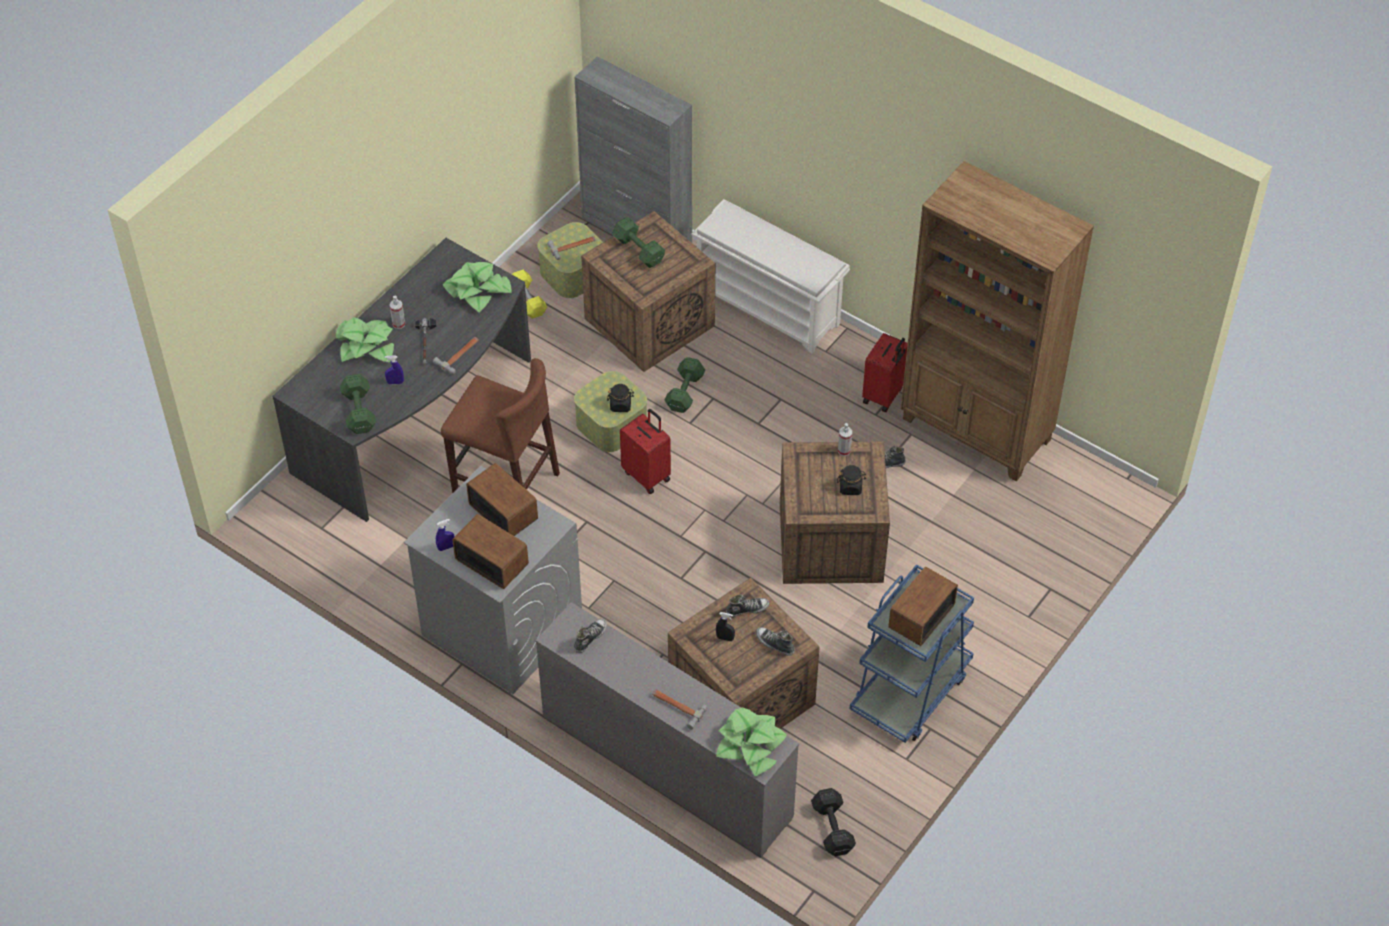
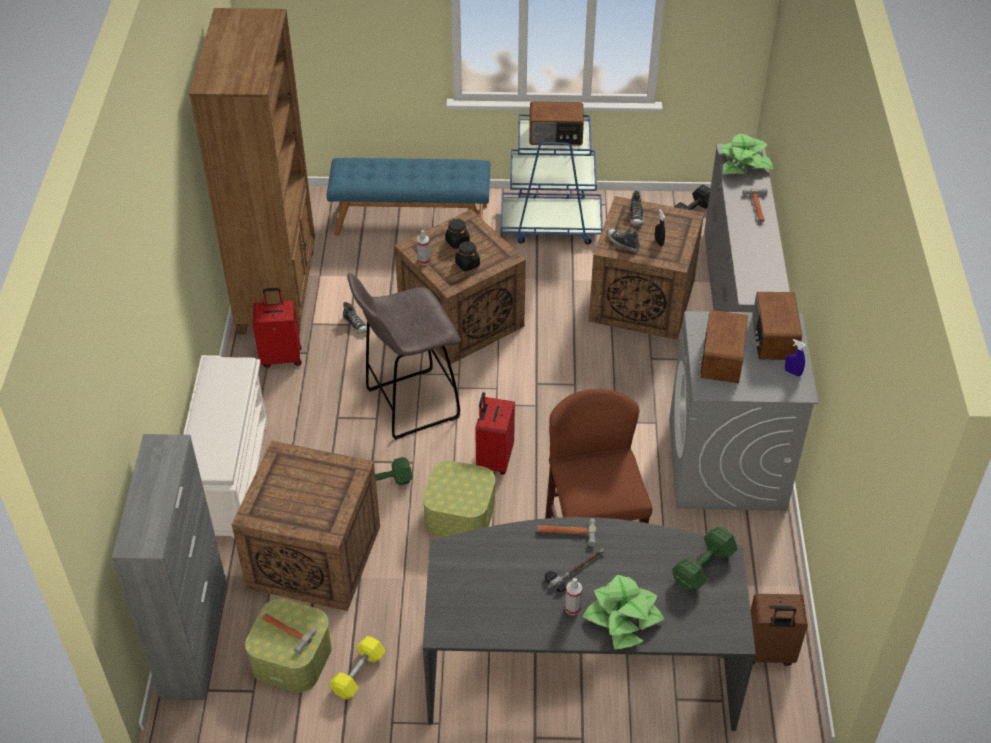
camera: 125 degrees left, 5 degrees down
(322, 532) = (768, 653): none -> brown suitcase
(395, 382) = (644, 562): blue spray bottle -> none
(478, 291) = (474, 570): potted plant -> none
(590, 637) = (756, 277): shoe -> none
(620, 405) = (460, 476): black jar -> black jar (467, 264)
(638, 249) = (296, 506): green dumbbell -> none
(755, 452) = (409, 404): none -> grey stool
(1006, 579) = (412, 219): none -> blue bench

